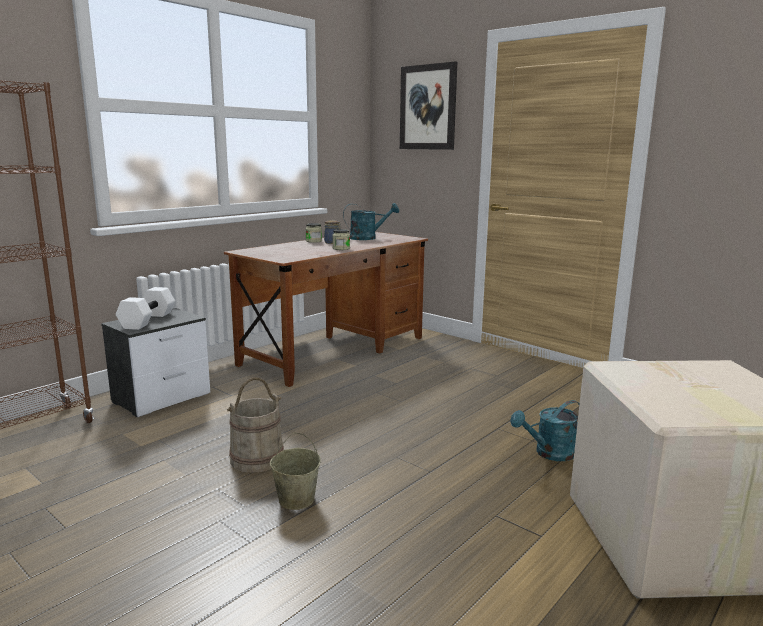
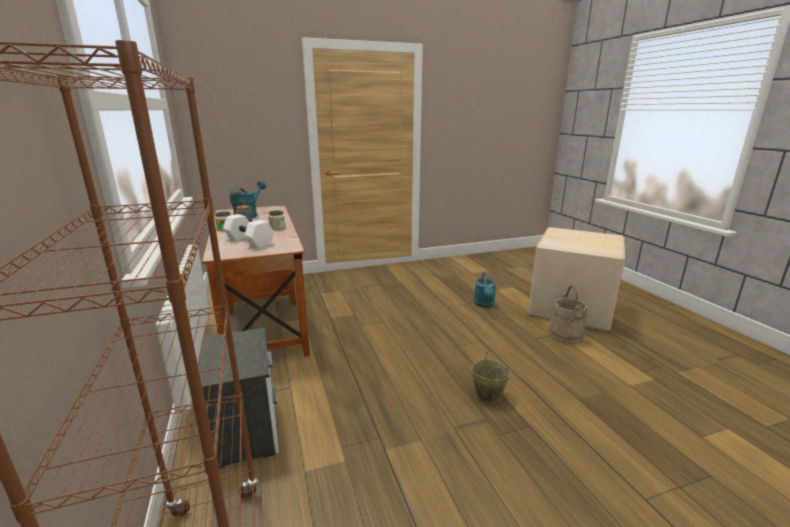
camera: 60 degrees left, 5 degrees up
(147, 320) = (228, 358): white dumbbell -> white dumbbell (248, 241)
(257, 458) = (420, 398): beige bucket -> beige bucket (565, 335)
(428, 107) = (249, 96): picture -> none

